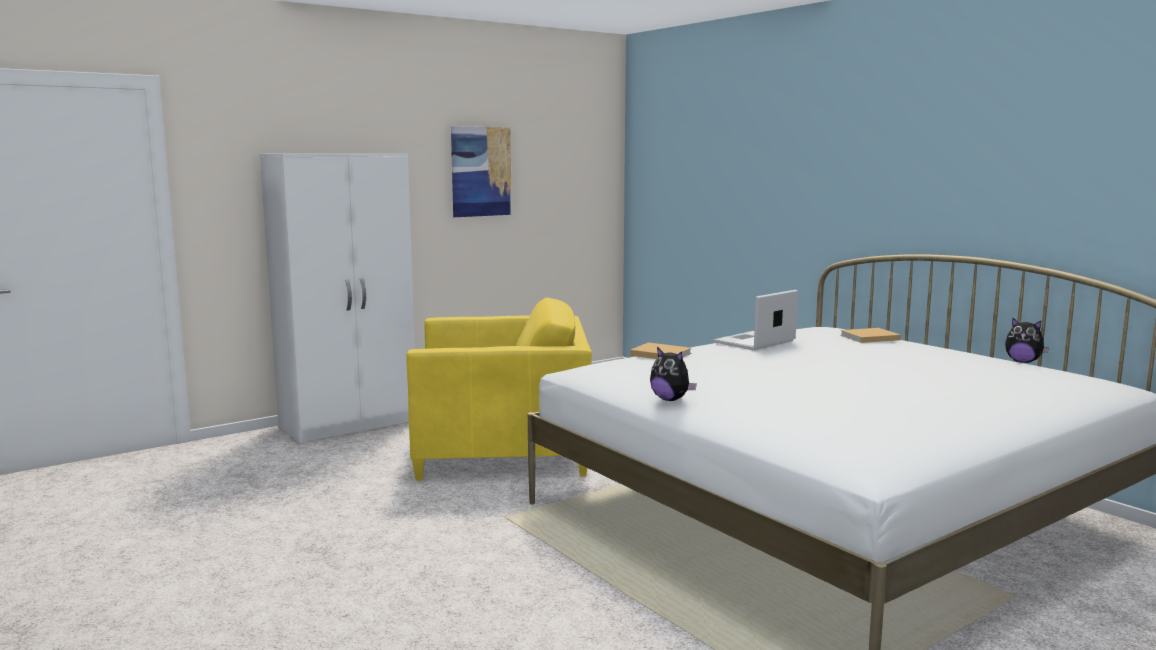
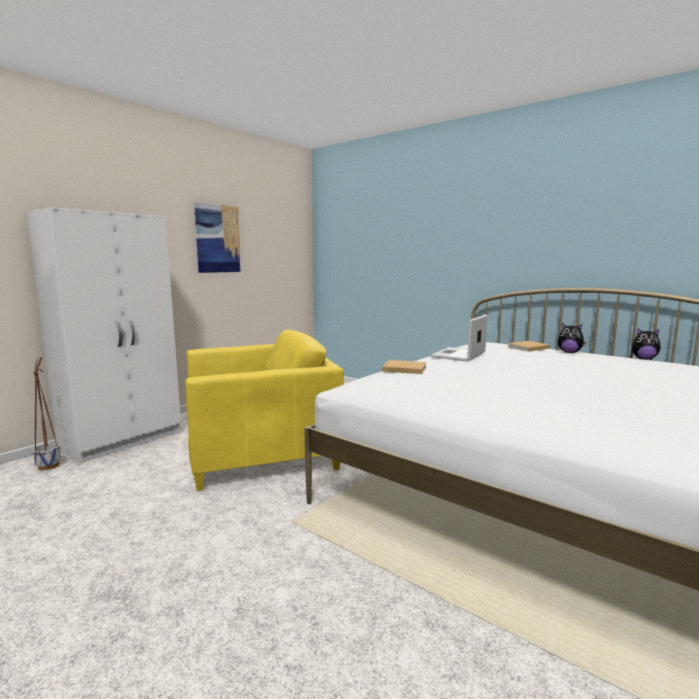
camera: 15 degrees left, 0 degrees up
(268, 442) = (48, 466): none -> planter
(670, 399) = (461, 410): plush toy -> plush toy (569, 352)

